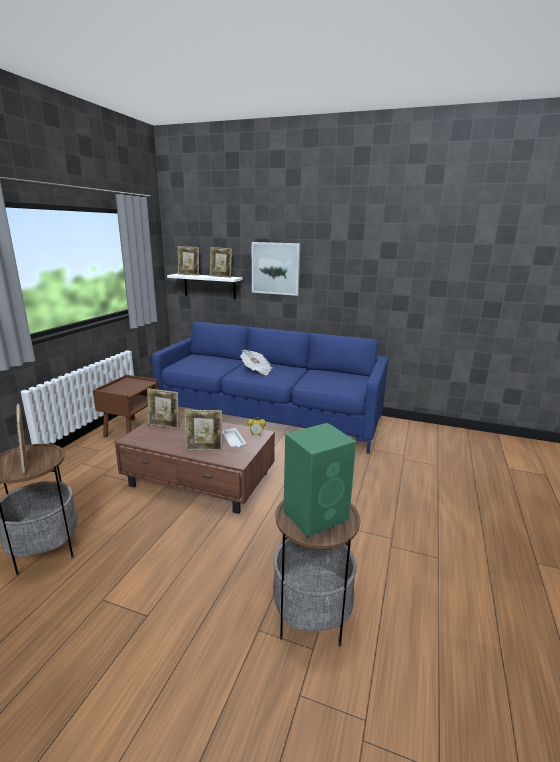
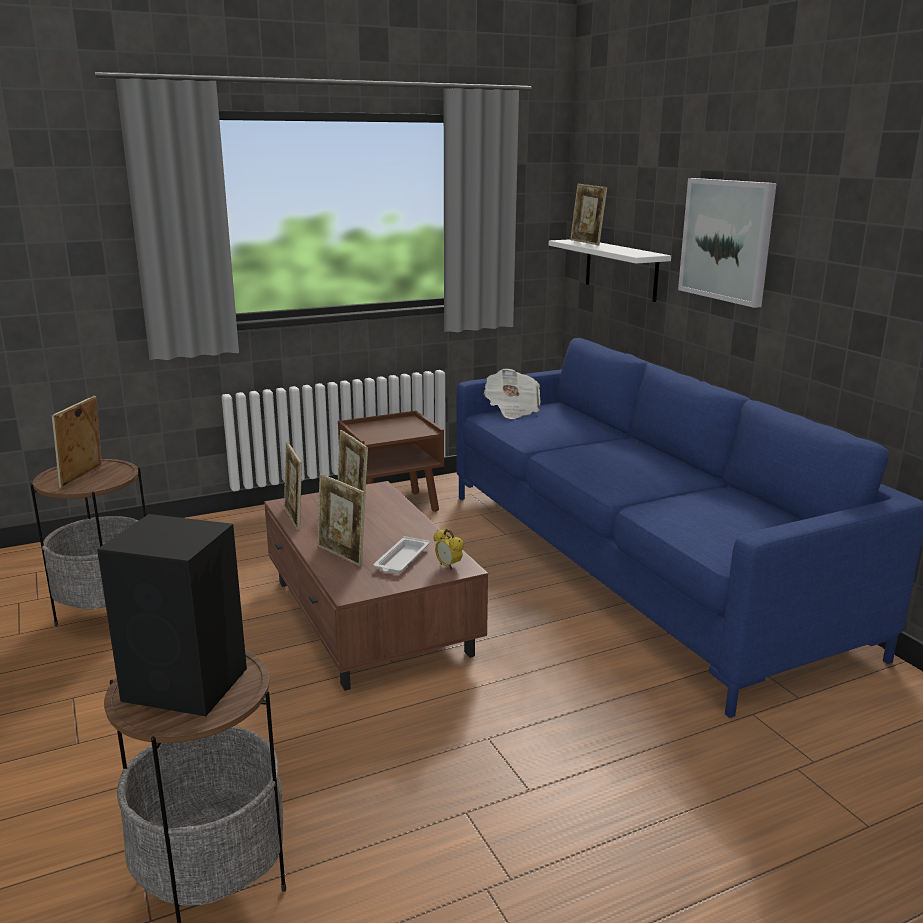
camera: 45 degrees right, 0 degrees up
(221, 277) = (629, 251): picture frame -> picture frame (294, 518)
(256, 370) = (605, 456): newspaper -> newspaper (512, 410)
(317, 515) = (188, 685): green speaker -> black speaker

